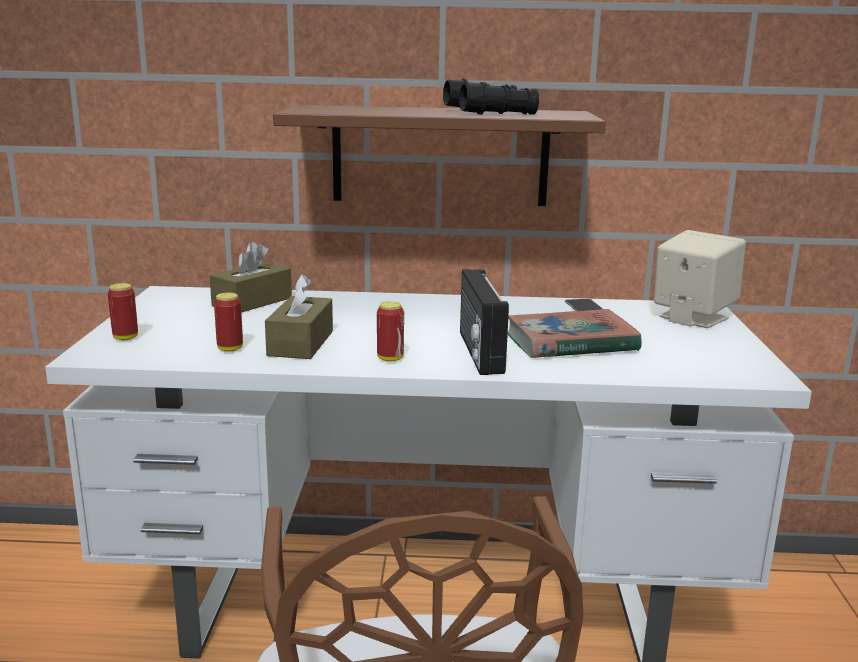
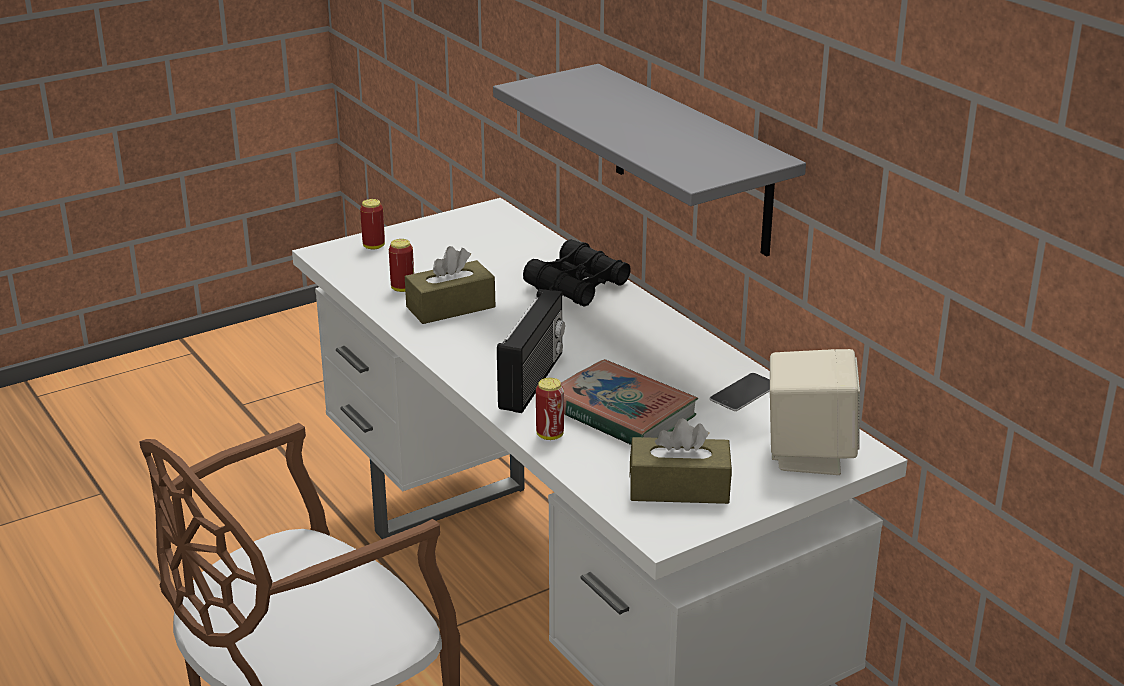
camera: 55 degrees right, 10 degrees up
(252, 302) = (520, 249): brown tissue box -> brown tissue box (679, 488)
(390, 358) = (465, 352): can -> can (550, 435)
(440, 156) = (691, 160): brown shelf -> grey shelf
(478, 352) = (533, 380): radio -> radio turned 150 degrees clockwise
(489, 112) = (672, 137): black binoculars -> black binoculars (577, 285)

